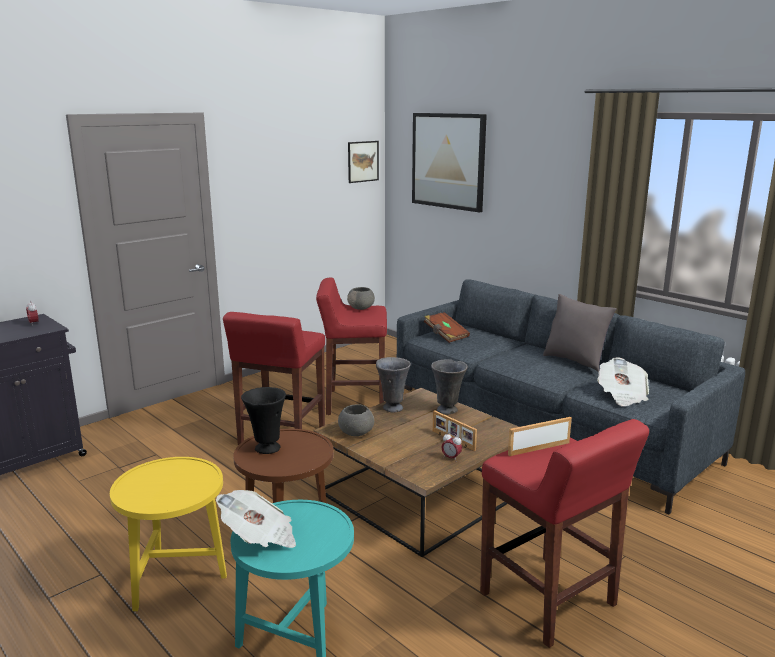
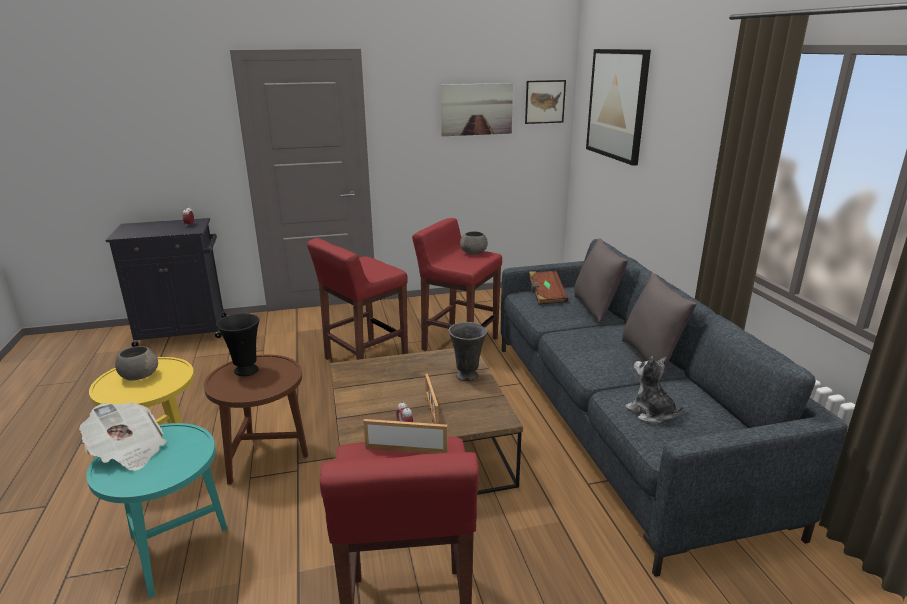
camera: 30 degrees right, 5 degrees up
(308, 171) = (476, 109): none -> picture
(355, 433) = (358, 376): grey bowl -> grey bowl (139, 376)
(392, 408) = (421, 360): grey vase -> none
(494, 337) = (596, 308): none -> grey pillow
(622, 395) = (651, 413): newspaper -> plush toy

